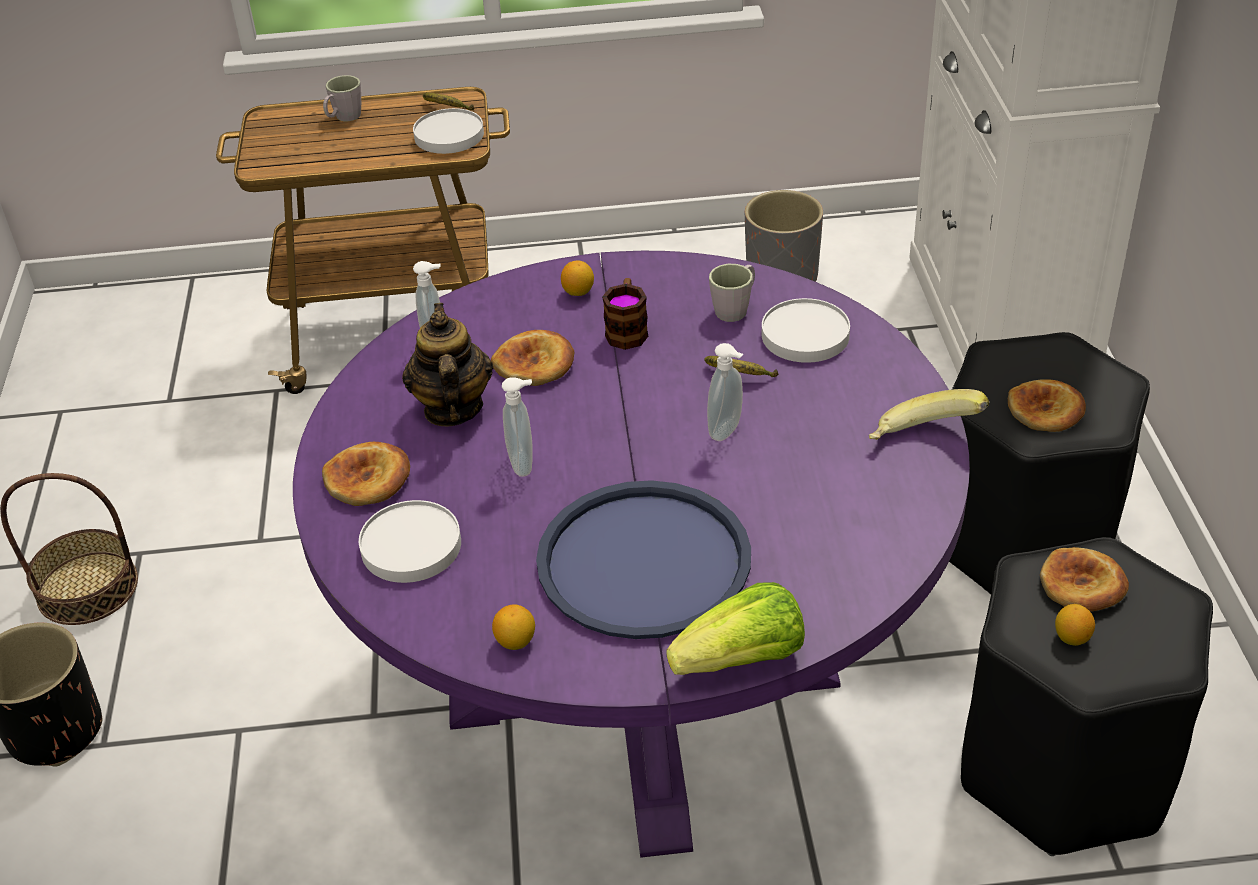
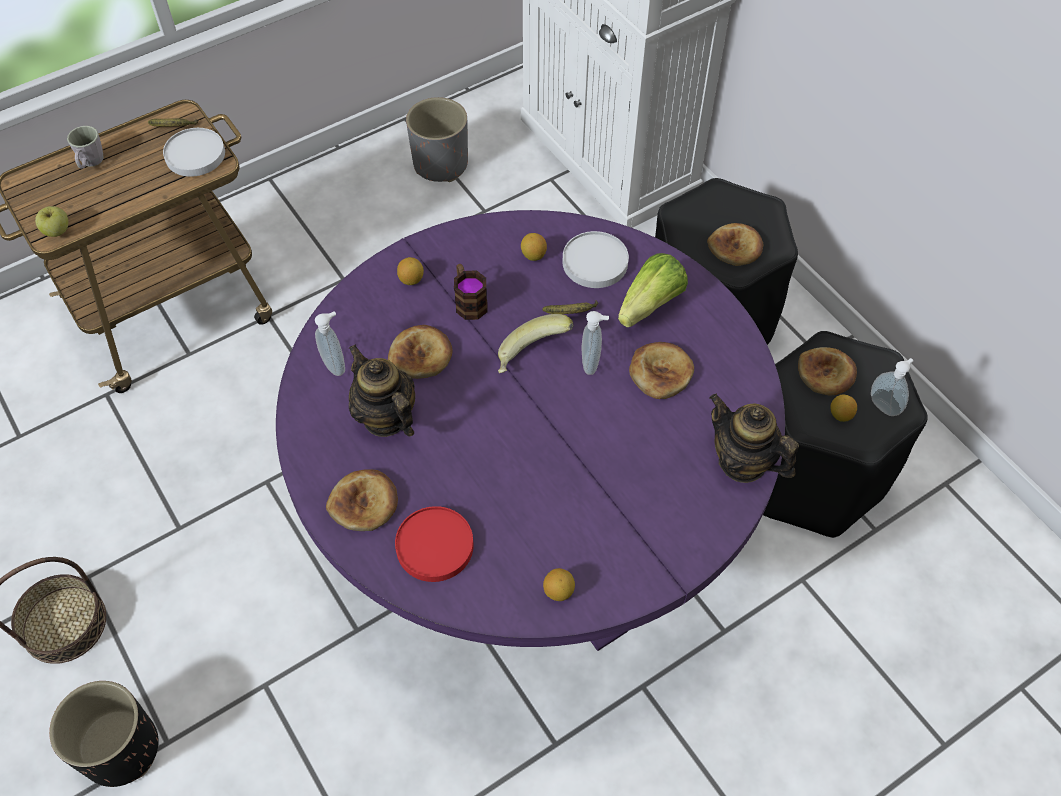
camera: 30 degrees left, 15 degrees up
(268, 164) = (57, 231): none -> apple
(412, 545) = (435, 545): white plate -> red plate
(524, 464) = (470, 445): soap dispenser -> soap dispenser (884, 406)
(644, 561) = (603, 491): blue tray -> none
(735, 308) = (533, 255): grey mug -> lemon
(743, 660) = (712, 540): lettuce -> lettuce (650, 305)
(806, 466) = (660, 372): none -> bread
(844, 592) = (743, 462): none -> teapot
(924, 441) = (722, 323): banana -> banana (532, 357)

